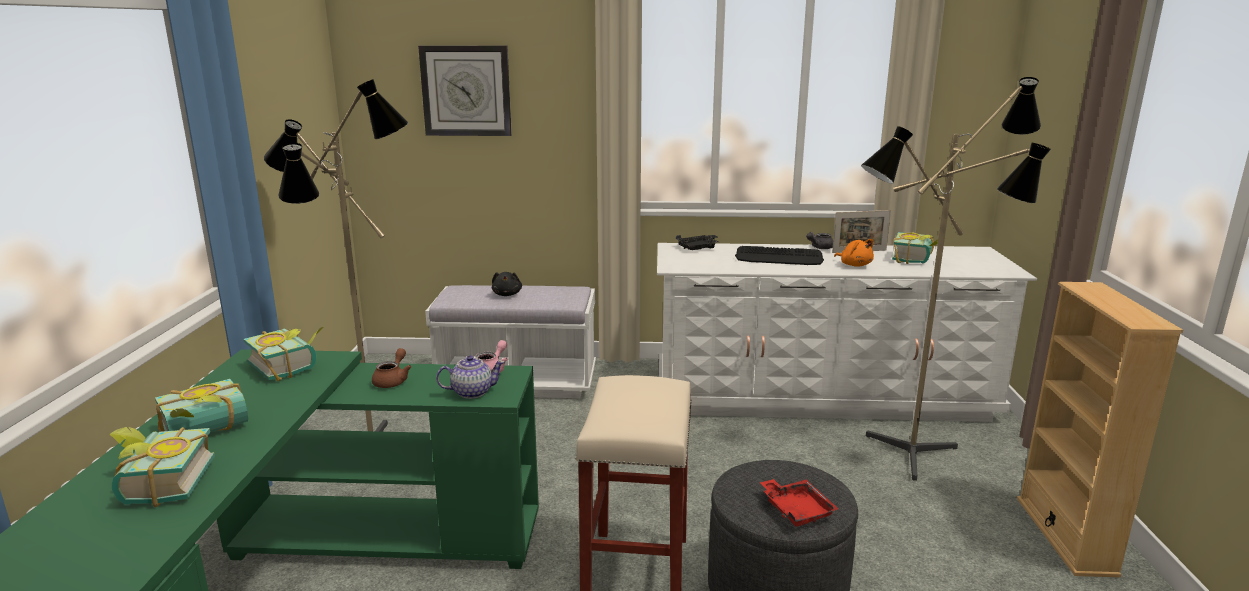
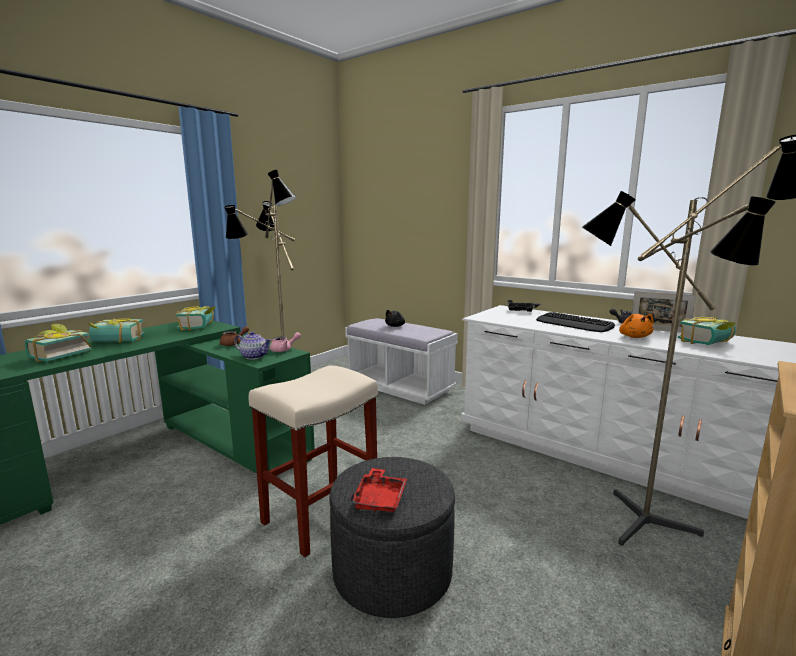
camera: 35 degrees right, 5 degrees down
(466, 91) = (401, 197): wall clock -> none

